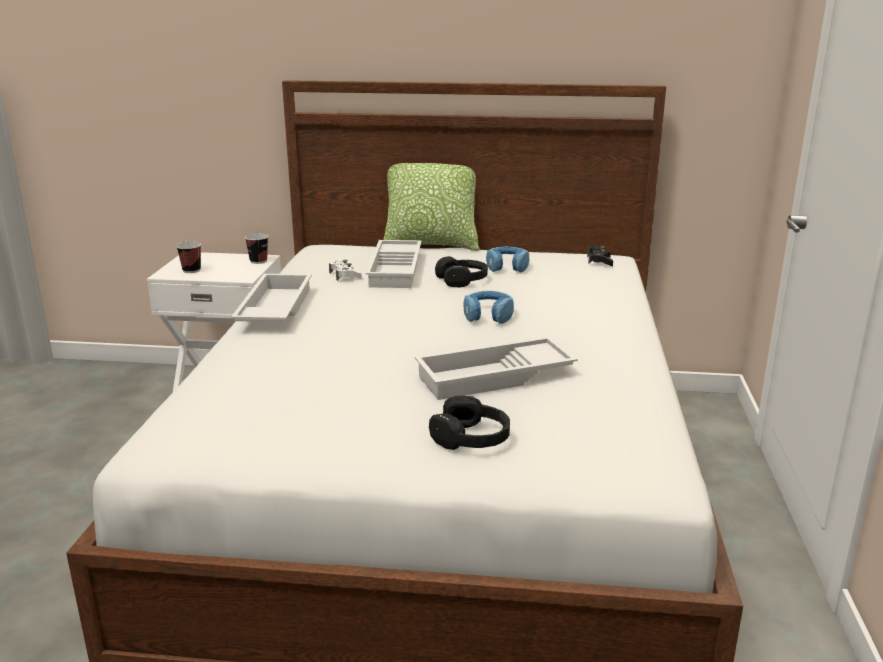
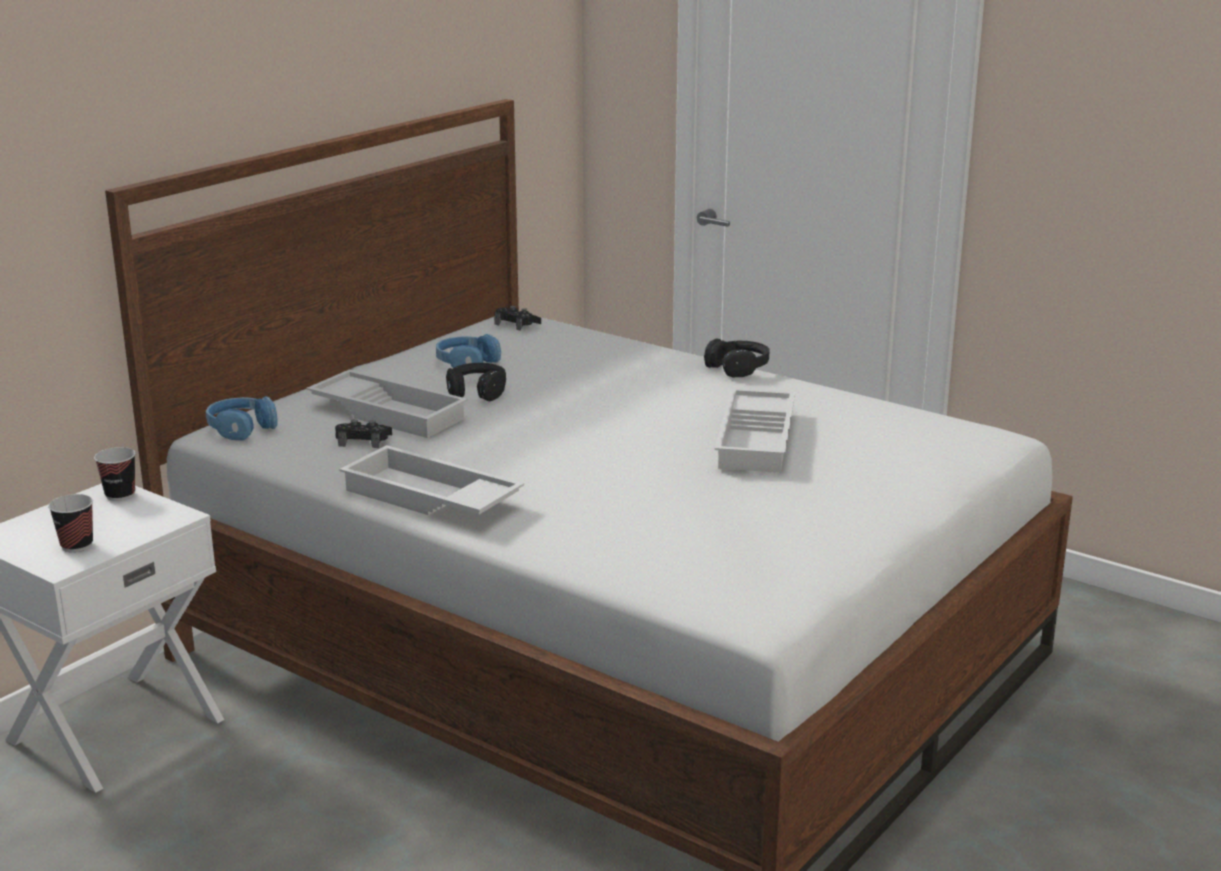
camera: 60 degrees left, 0 degrees up
(345, 275) = (363, 441): white game controller -> black game controller
(431, 245) = (321, 377): pillow -> none
(471, 439) = (871, 477): black headphones -> black headphones (738, 367)
(488, 315) = (602, 406): blue headphones -> blue headphones (241, 428)

